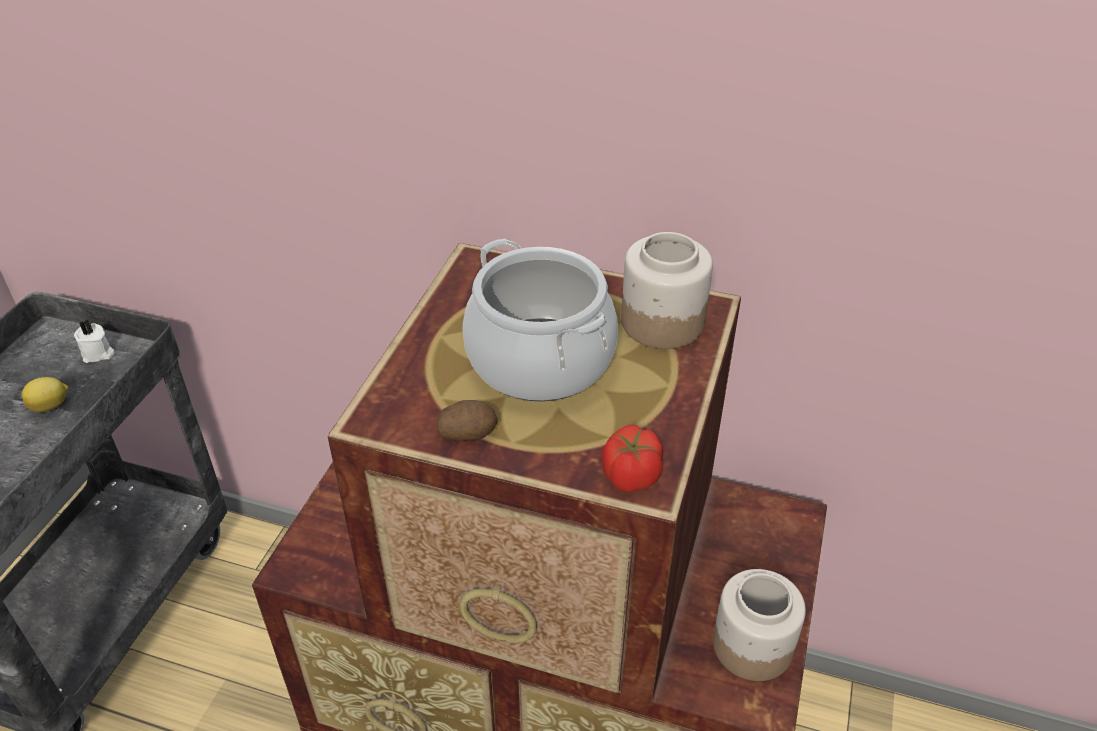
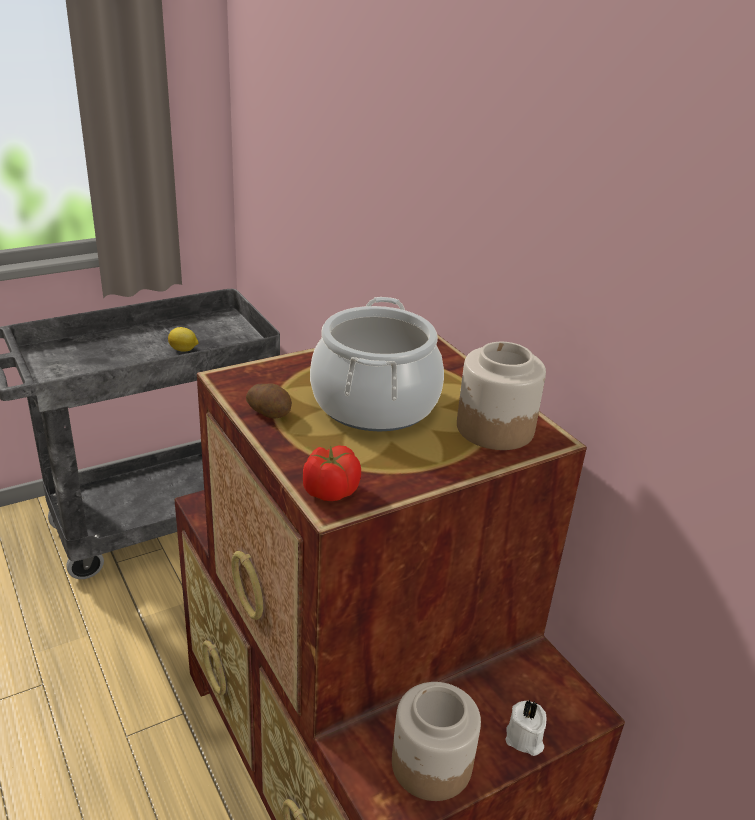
camera: 40 degrees right, 10 degrees down
(98, 354) = (236, 338): white candle -> white candle (524, 739)

